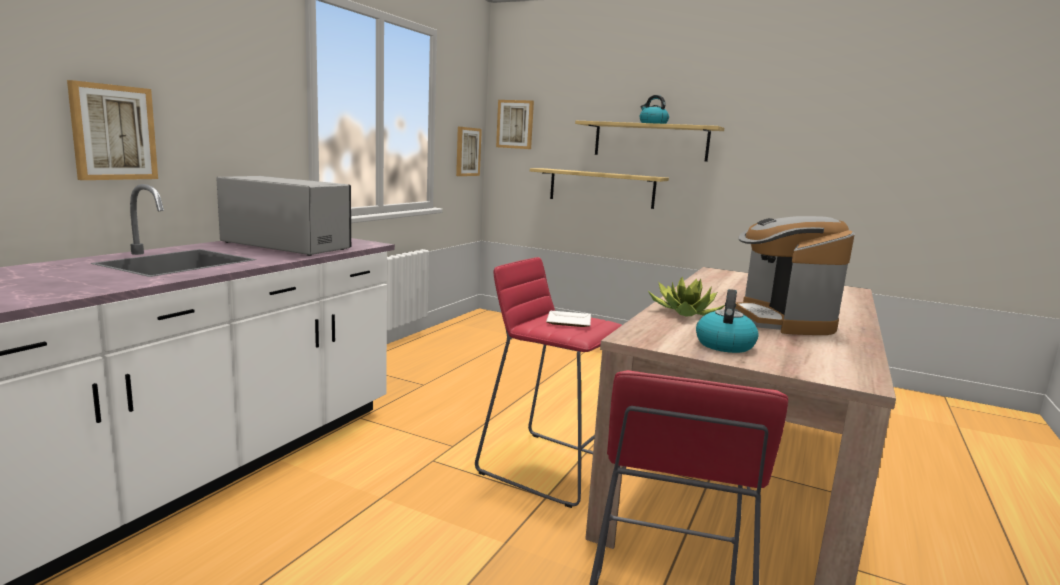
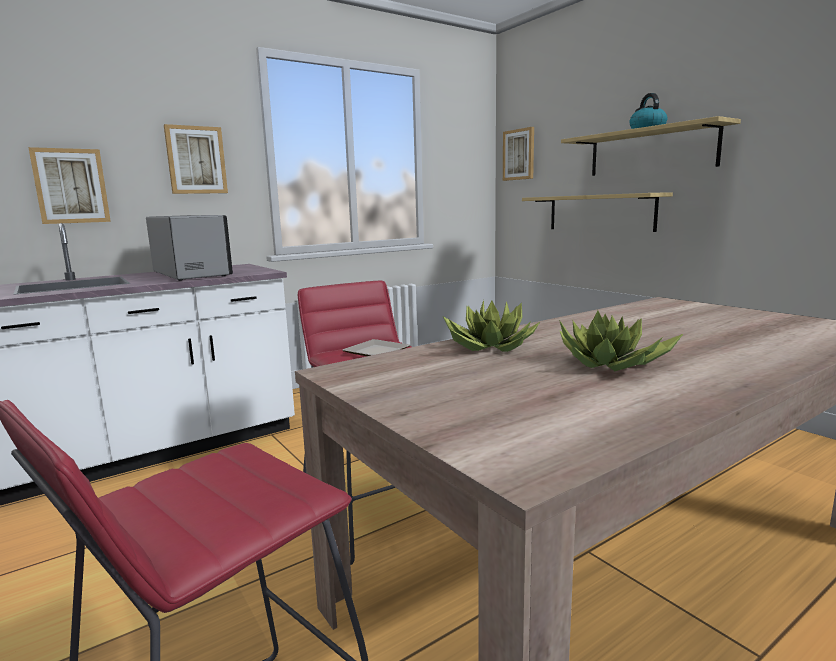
camera: 30 degrees right, 0 degrees up
(467, 151) = (469, 187): picture -> picture (196, 160)
(724, 344) = (436, 389): kettle -> none
(782, 321) = (612, 365): coffee machine -> potted plant

